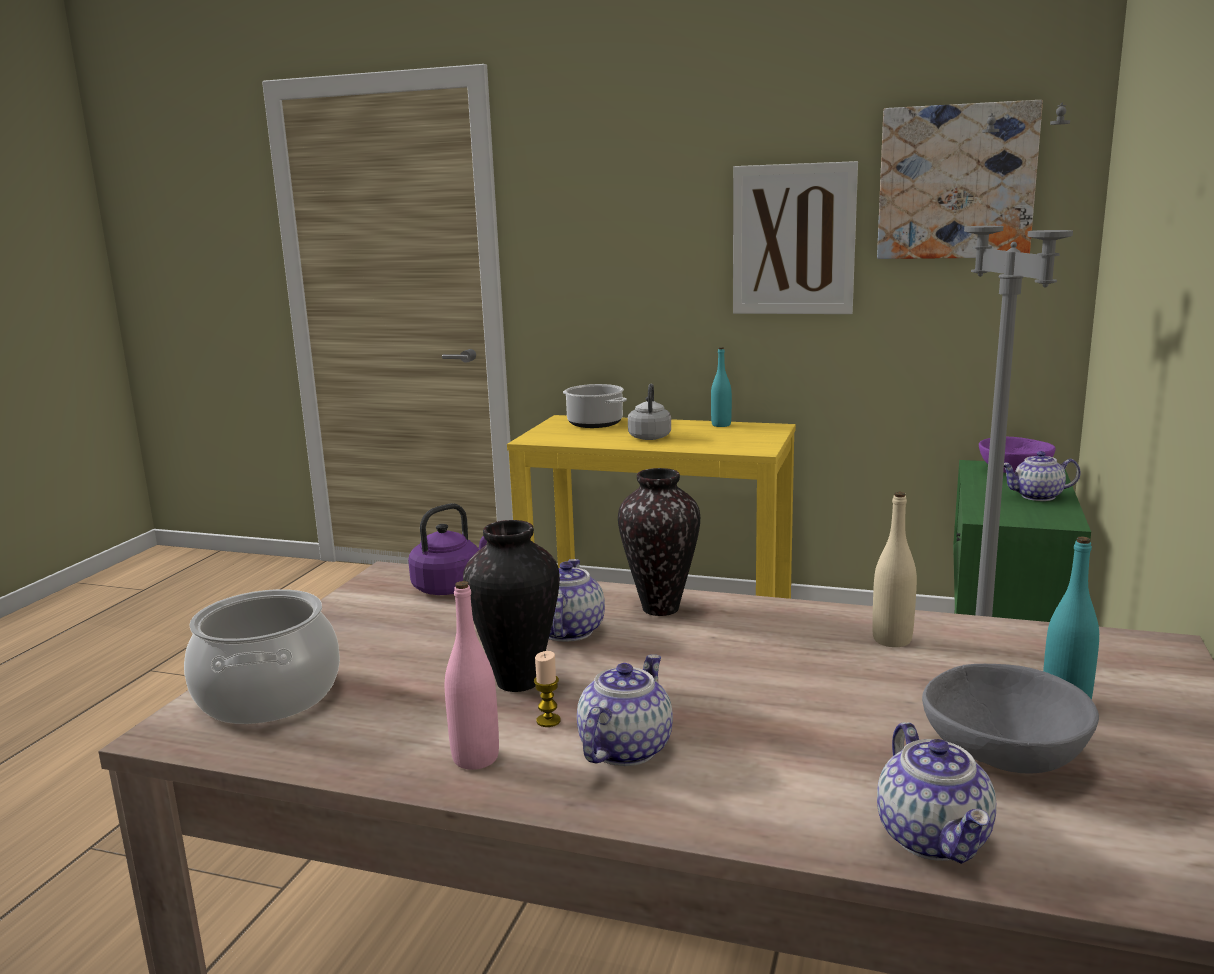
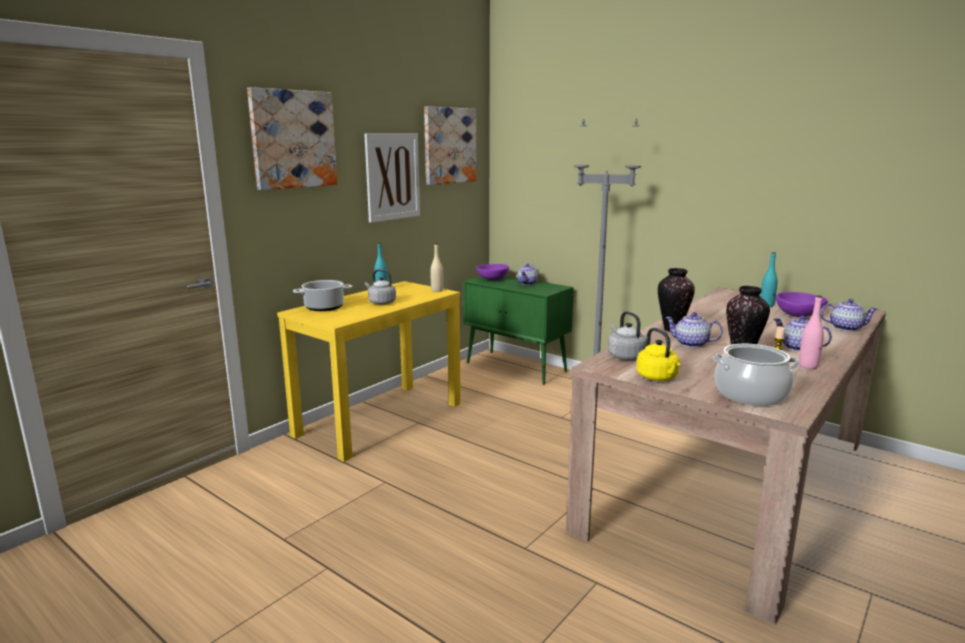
camera: 70 degrees left, 0 degrees up
(342, 618) = (658, 378): none -> yellow kettle
(451, 587) = (625, 356): purple kettle -> grey kettle
(602, 180) = (293, 139): none -> picture
(892, 640) = (714, 310): beige bottle -> beige bottle (437, 290)
(1001, 755) = (798, 315): grey bowl -> purple bowl

